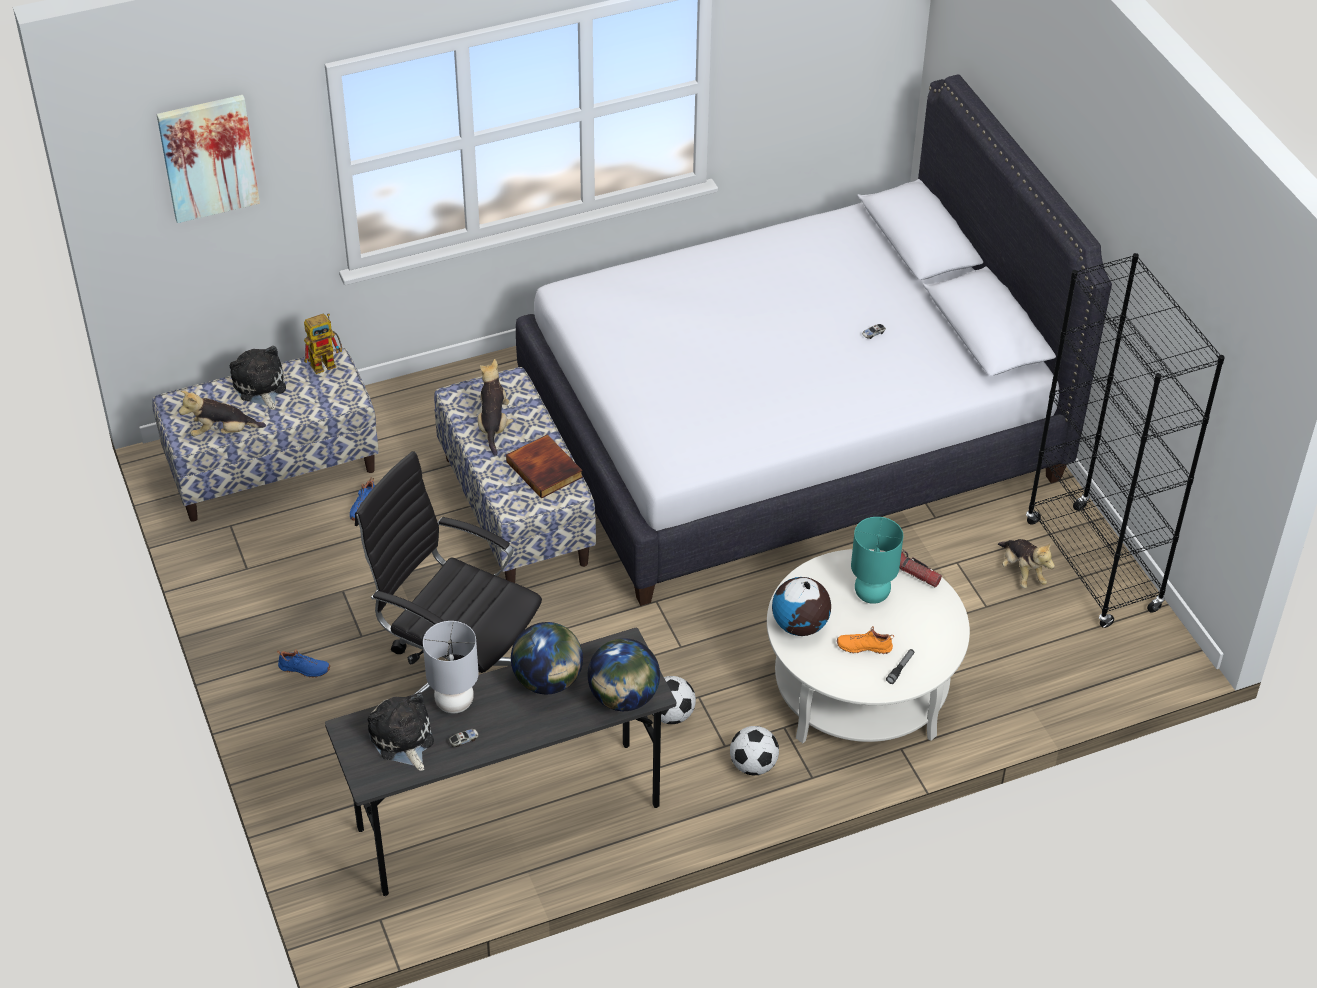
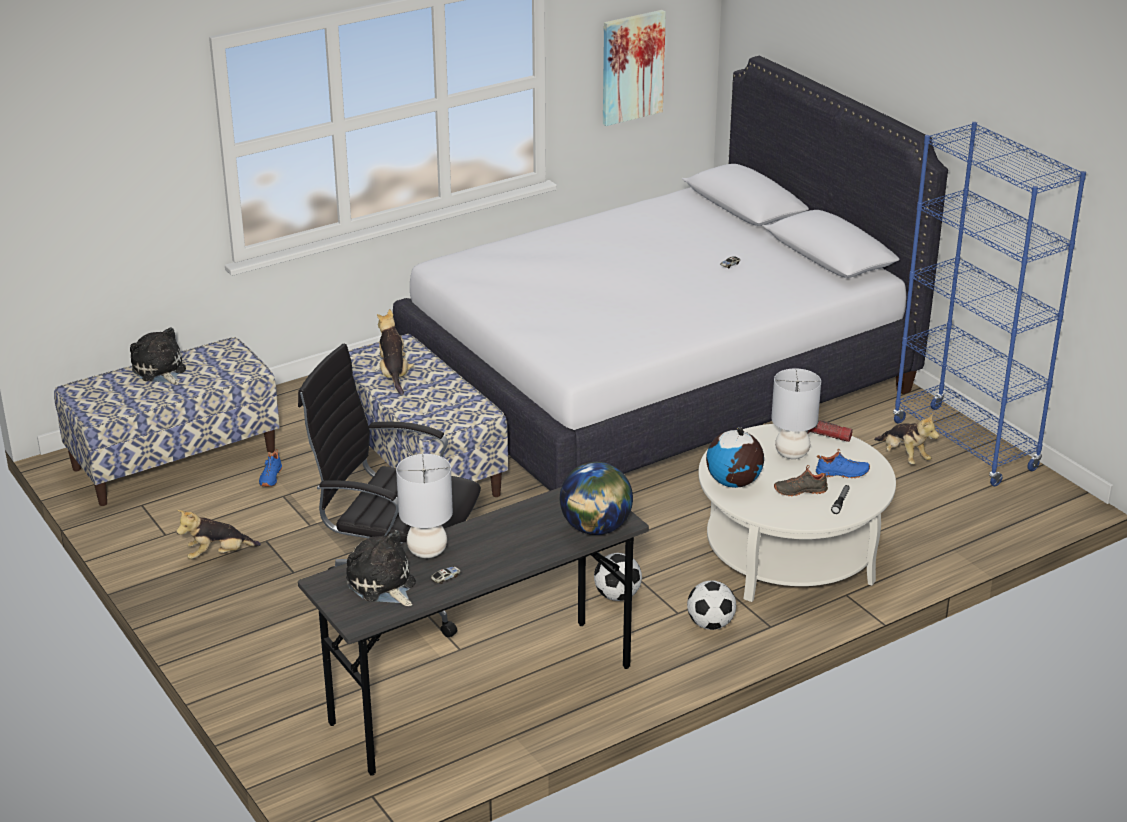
camera: 10 degrees left, 15 degrees down
(208, 157) = (103, 131): picture -> picture (632, 67)
(222, 432) = (130, 405): plush toy -> plush toy (218, 555)
(304, 669) = (241, 604): blue shoe -> blue shoe (842, 474)
(327, 362) = (221, 348): toy robot -> none
(546, 469) = (453, 399): book -> none
(548, 681) = (516, 524): globe -> none
(864, 646) = (800, 490): orange shoe -> black shoe
(871, 594) = (791, 453): turquoise table lamp -> grey table lamp
(1092, 566) = (964, 446): black bookcase -> blue bookcase

